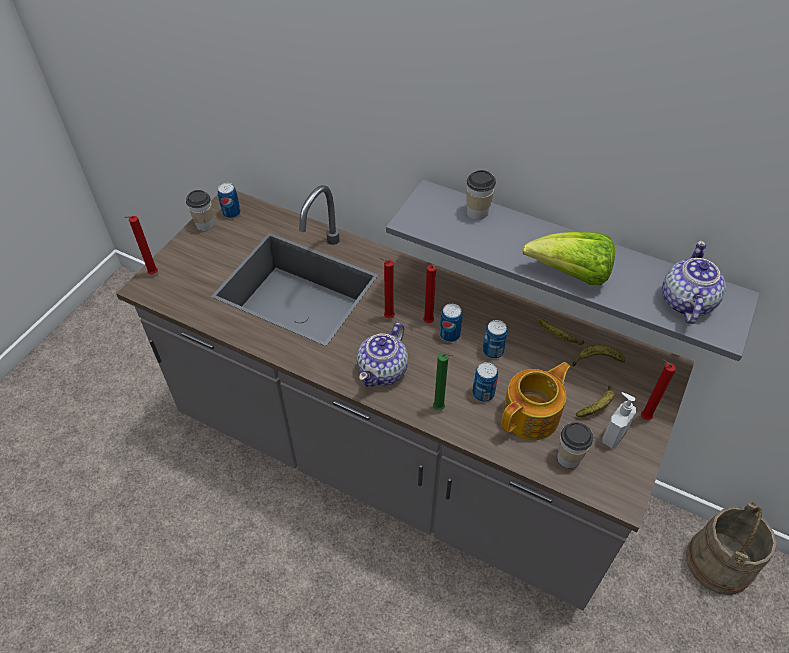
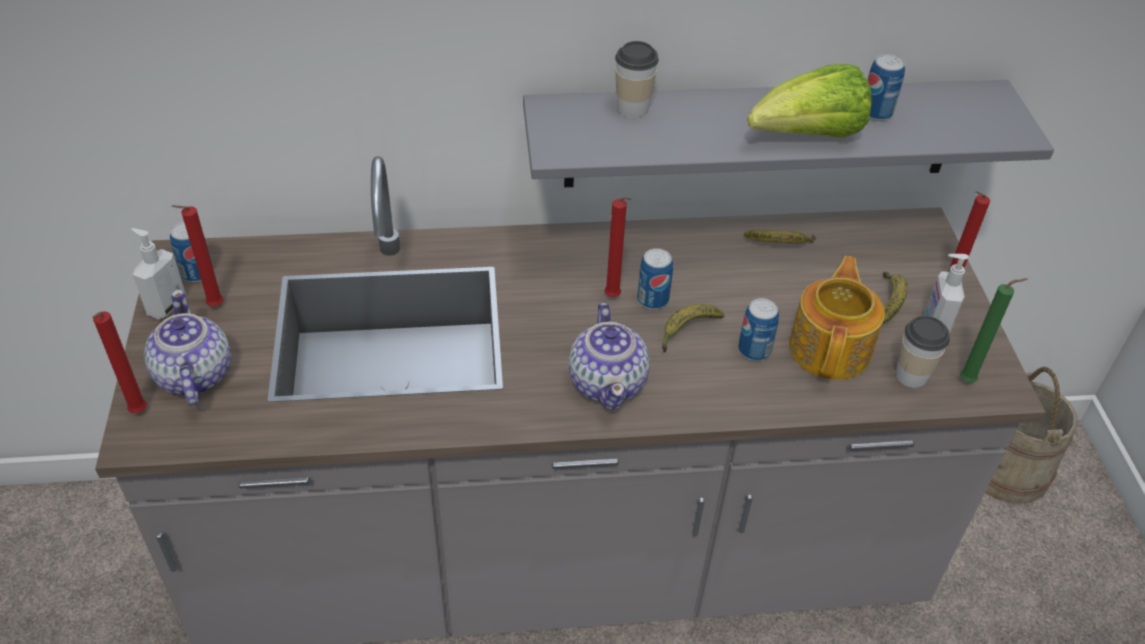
camera: 35 degrees left, 5 degrees down
(205, 224) = (166, 306): cup -> soap dispenser
(387, 317) = (554, 314): red candle -> red candle (213, 306)
(440, 409) = (720, 394): green candle -> green candle (969, 381)
(493, 351) = (721, 295): can -> can (876, 113)
(596, 360) = (843, 252): banana -> banana (687, 331)
(685, 302) = (951, 117): teapot -> teapot (193, 376)

